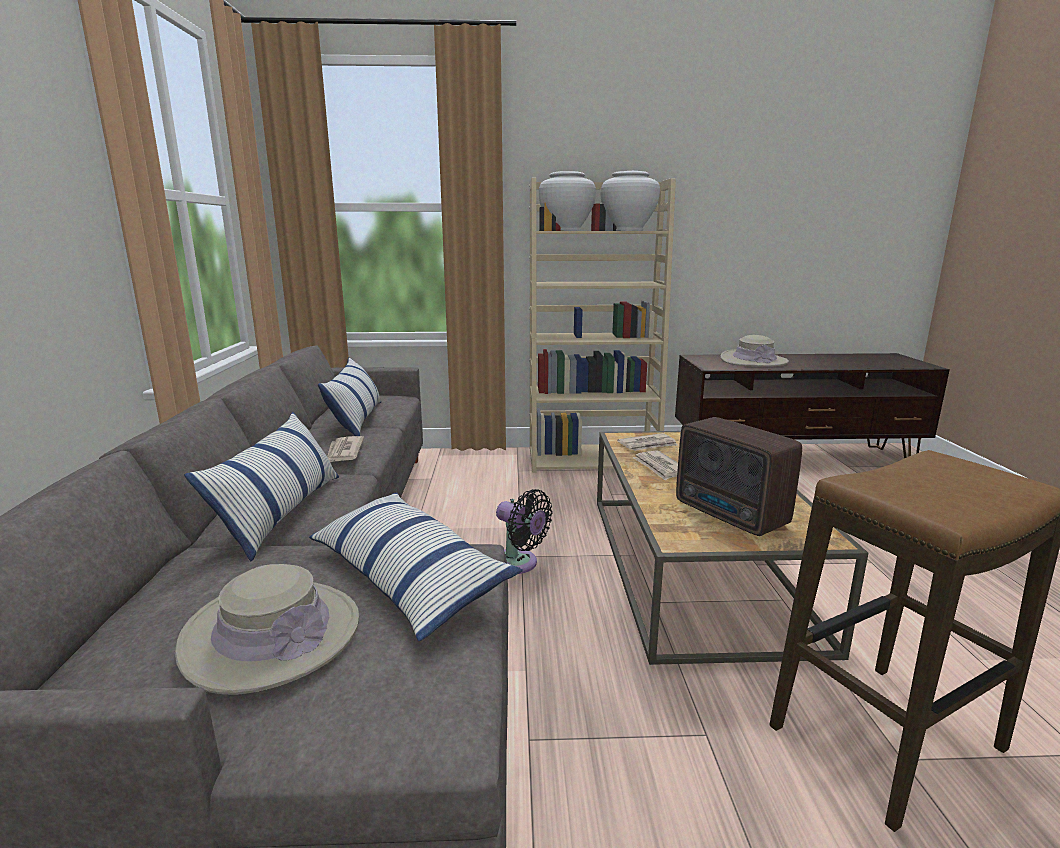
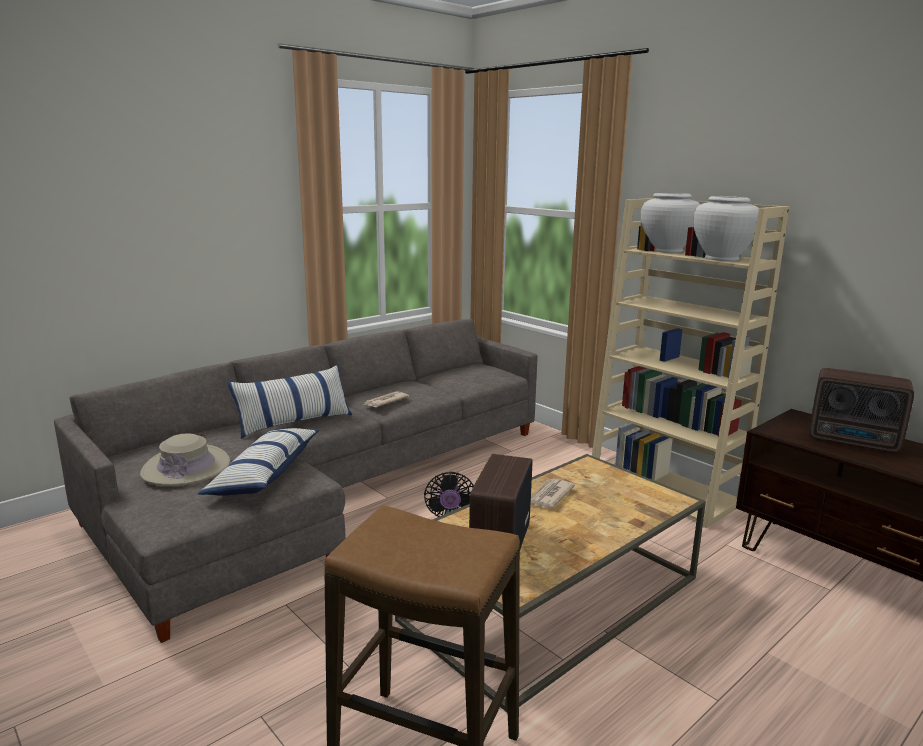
camera: 50 degrees right, 0 degrees up
(356, 419) = (442, 383): pillow -> none
(648, 445) = (591, 478): newspaper -> none
(753, 361) = (855, 441): beige hat -> radio

